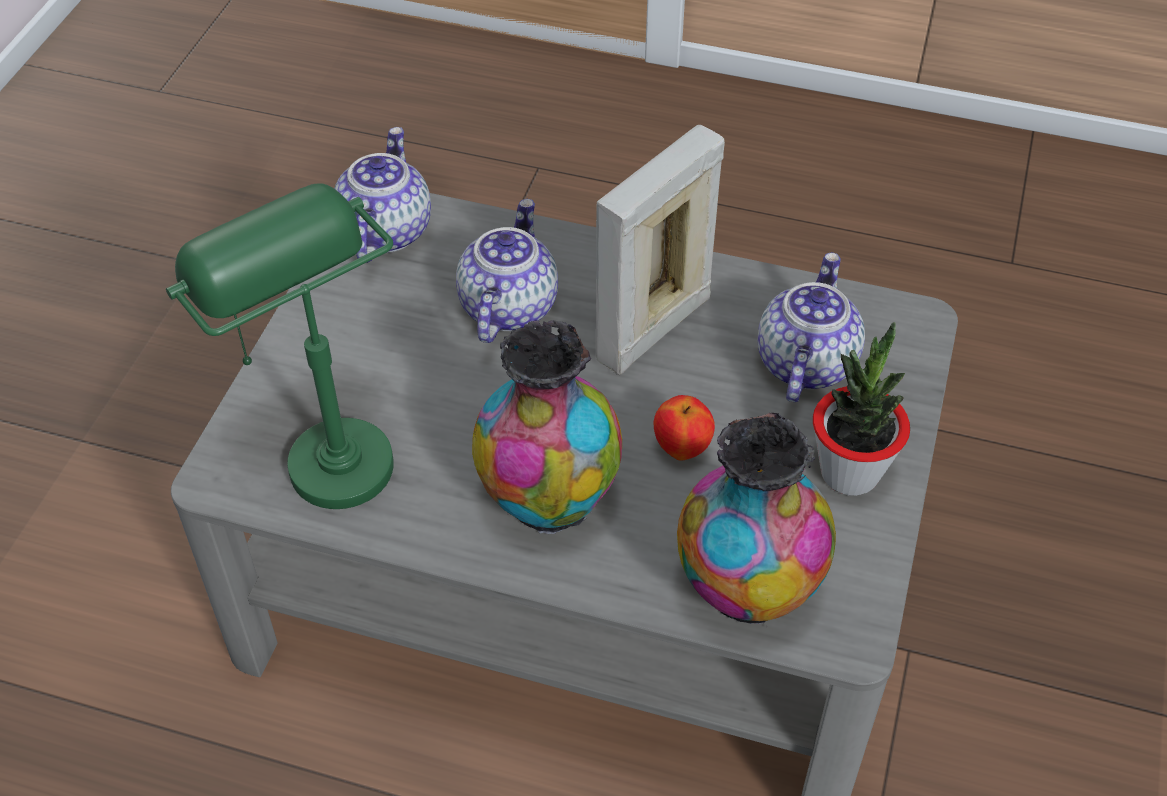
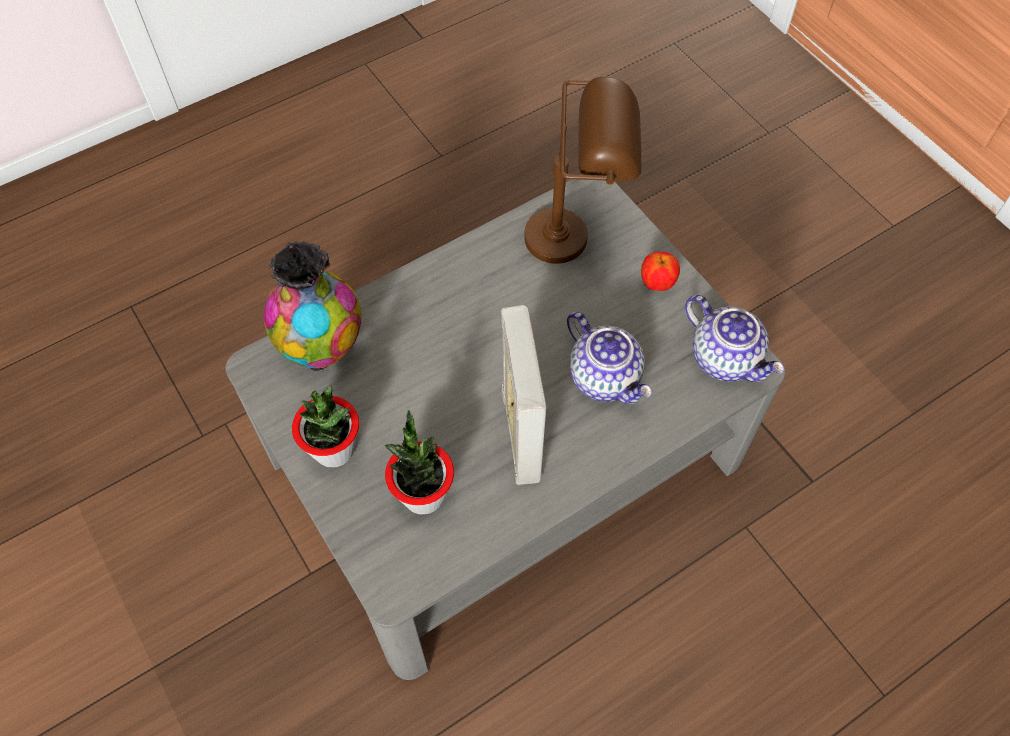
camera: 130 degrees right, 10 degrees up
(319, 446) = (578, 237): green table lamp -> brown table lamp
(549, 498) = (454, 306): vase -> none
(682, 449) = (426, 384): apple -> apple (657, 284)
(804, 362) = (423, 495): teapot -> potted plant

